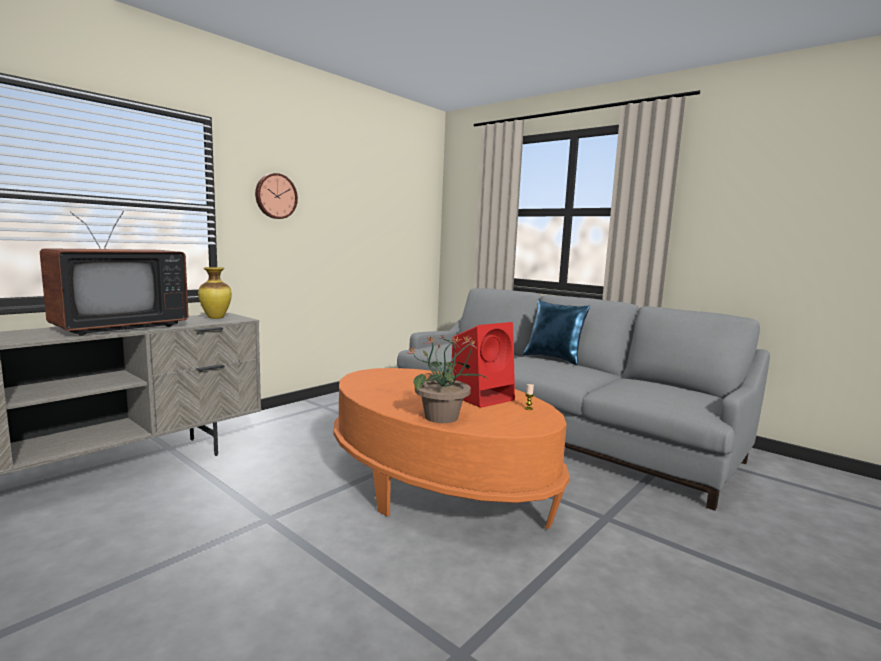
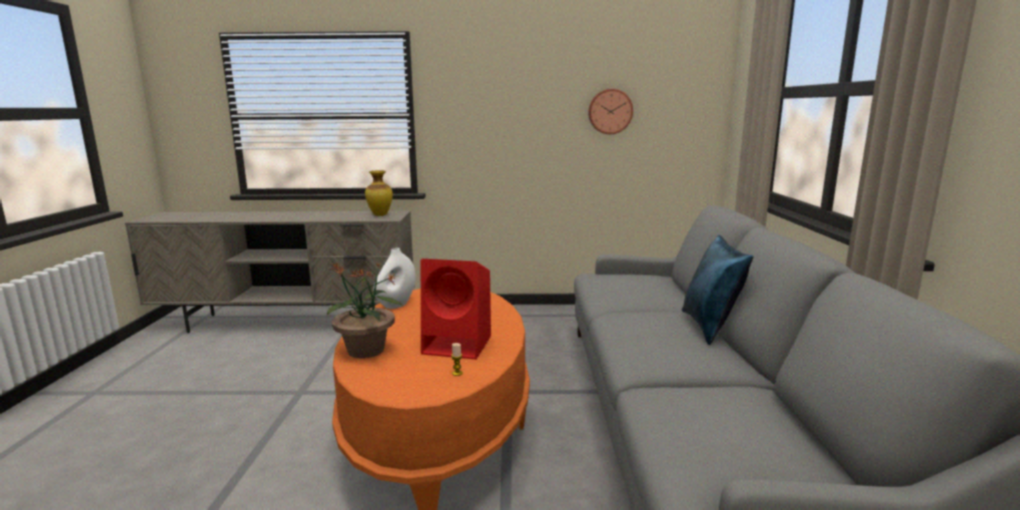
camera: 50 degrees right, 5 degrees up
(116, 327) = (302, 216): television -> none
(275, 196) = (475, 97): wall clock -> wall clock (610, 111)
(364, 390) = (396, 305): none -> white vase

